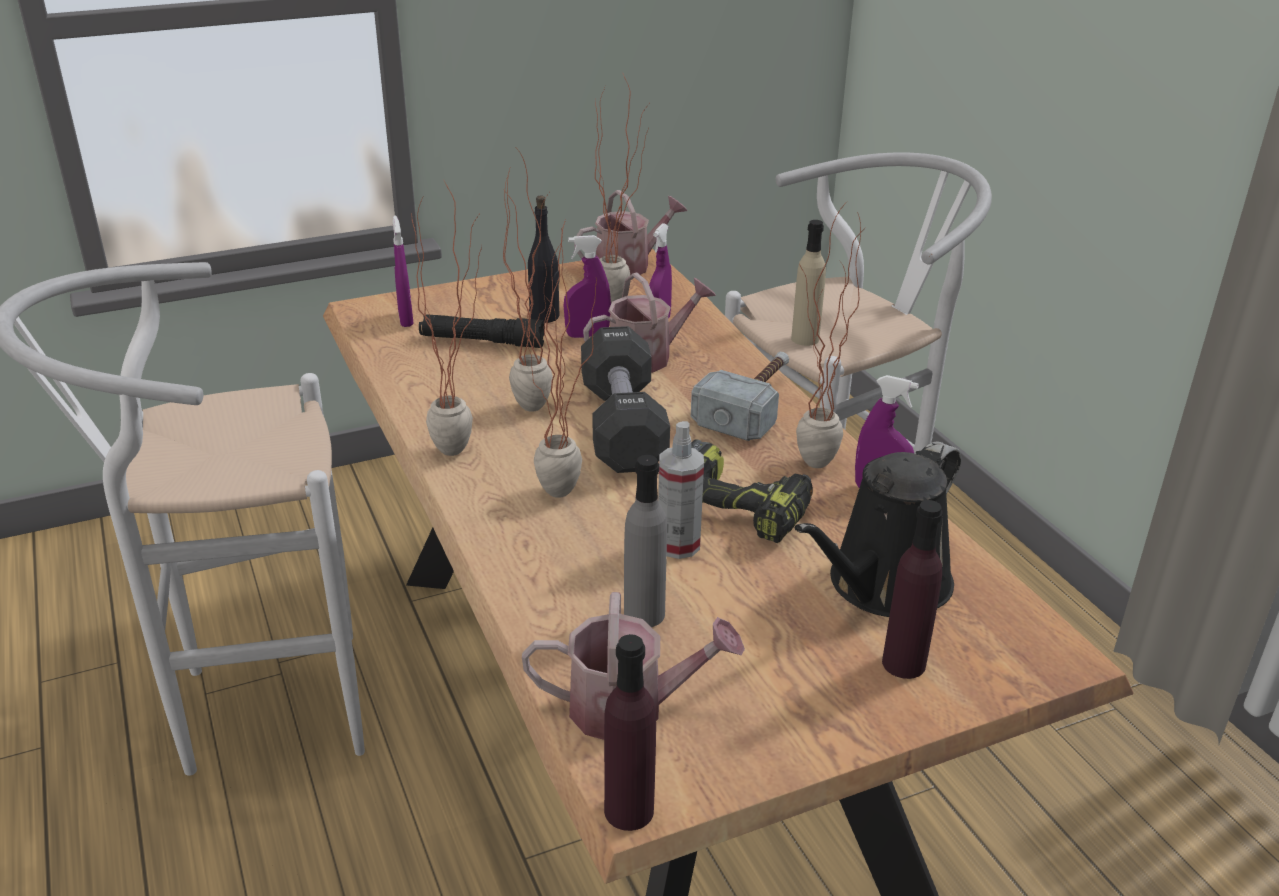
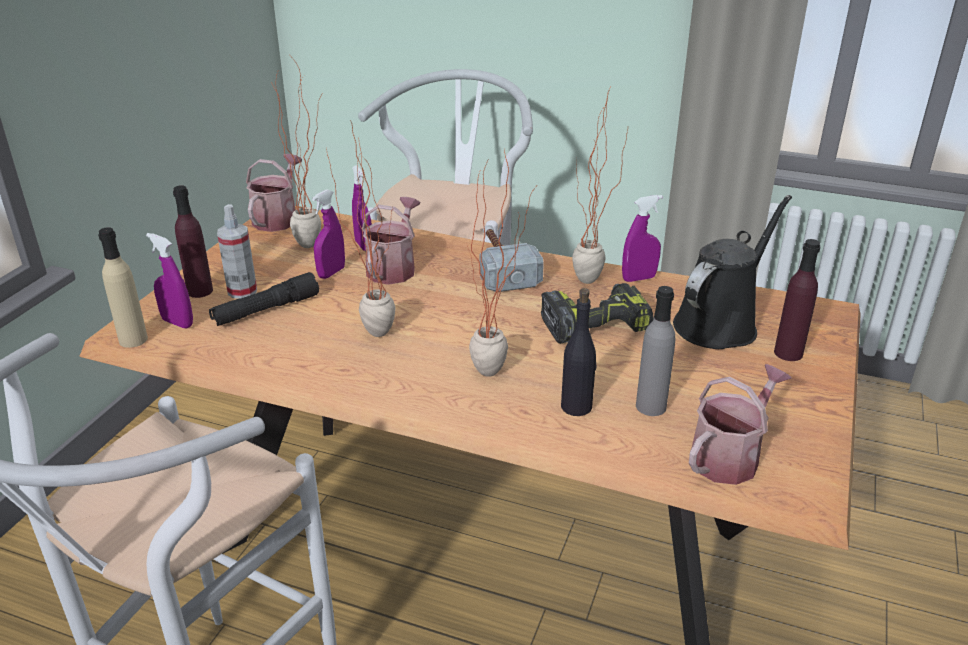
camera: 45 degrees left, 0 degrees up
(466, 449) = (385, 380): potted plant -> none
(545, 317) = (280, 274): black bottle -> black bottle (576, 406)
(623, 426) = (454, 315): black dumbbell -> none
(629, 810) = (817, 503): purple bottle -> purple bottle (200, 291)
(678, 545) = (601, 361): spray bottle -> spray bottle (242, 291)
(805, 339) = (442, 221): beige bottle -> beige bottle (133, 340)
(883, 586) = (720, 323): black watering can -> black watering can turned 135 degrees counterclockwise

